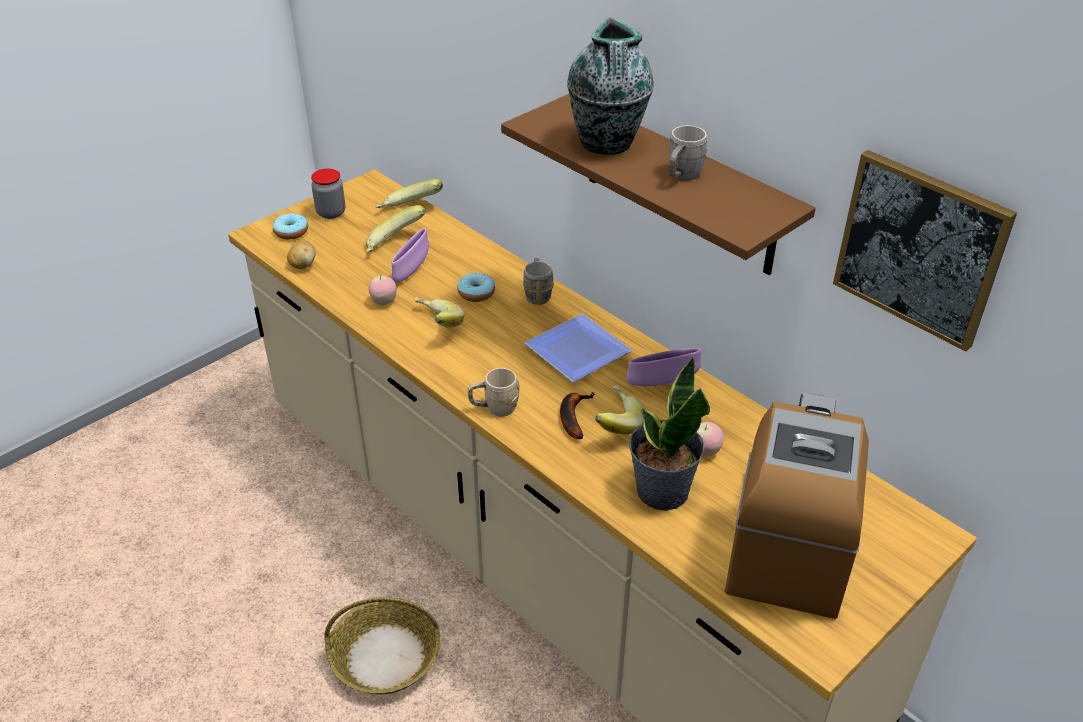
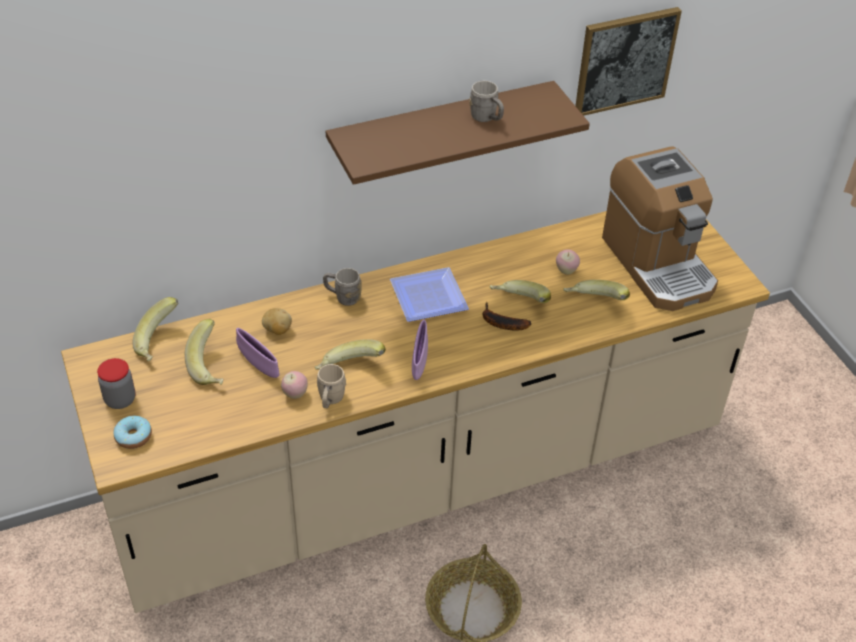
camera: 70 degrees left, 5 degrees up
(303, 265) = (199, 439): potato -> potato (277, 330)
(476, 293) = (319, 332): donut -> none
(494, 408) = (471, 362): beige mug -> beige mug (330, 400)
(607, 144) = (421, 136): vase -> none
(661, 491) = (594, 304): potted plant -> banana
(662, 382) = (487, 266): purple bowl -> purple bowl (419, 361)
(789, 540) = (658, 264): coffee machine -> coffee machine turned 150 degrees counterclockwise

